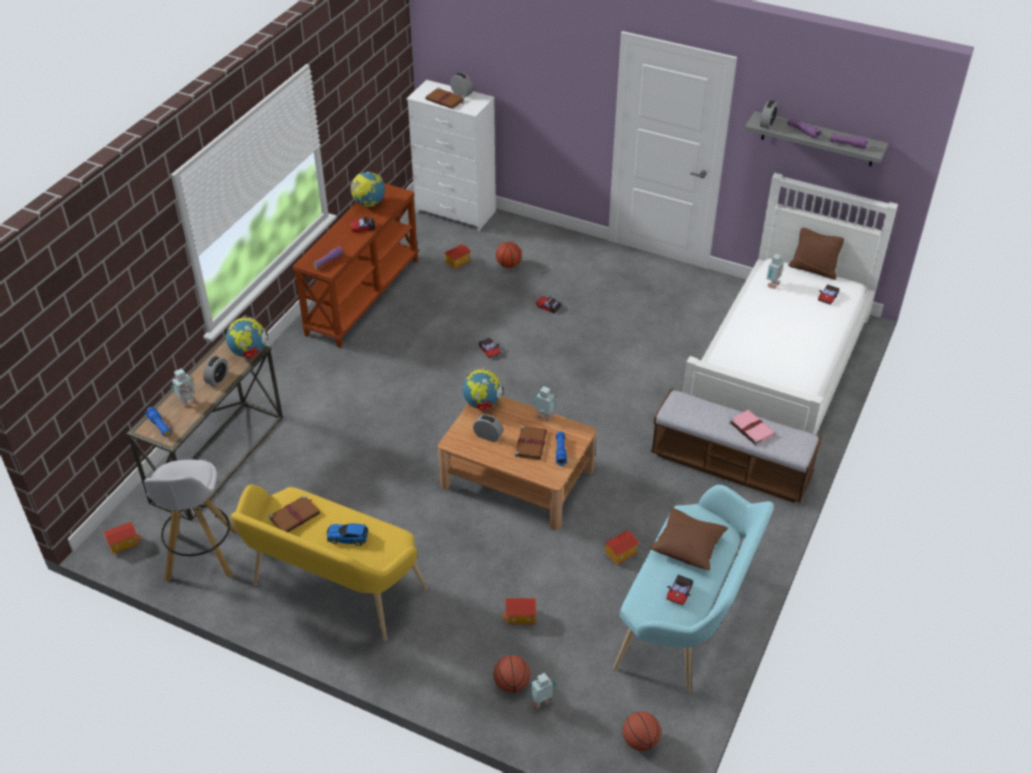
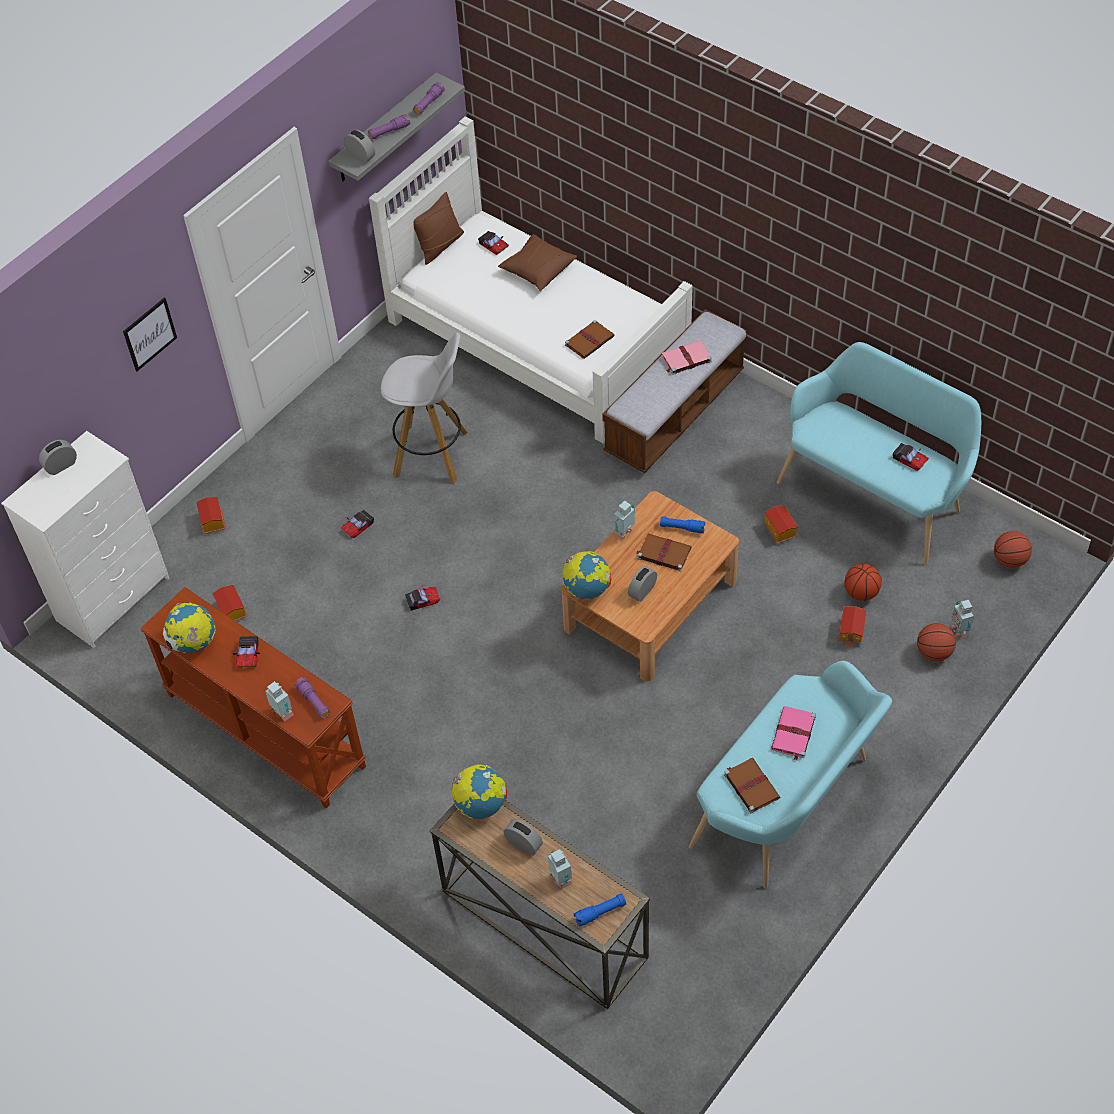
camera: 75 degrees left, 10 degrees up
(123, 544) = (673, 1038): toy house -> toy house (212, 522)
(202, 556) = (710, 945): white stool -> white stool (432, 454)
(333, 591) = (788, 805): yellow bench -> turquoise bench
(348, 537) = (793, 734): toy car -> pink book
(445, 100) = (70, 486): brown book -> brown book (590, 340)
(508, 265) = (257, 555): basketball -> basketball (861, 593)
(565, 85) = (149, 334): none -> picture
(688, 545) = (850, 440): brown pillow -> brown pillow (537, 269)
(772, 285) = (457, 286): toy robot -> toy robot (283, 714)

